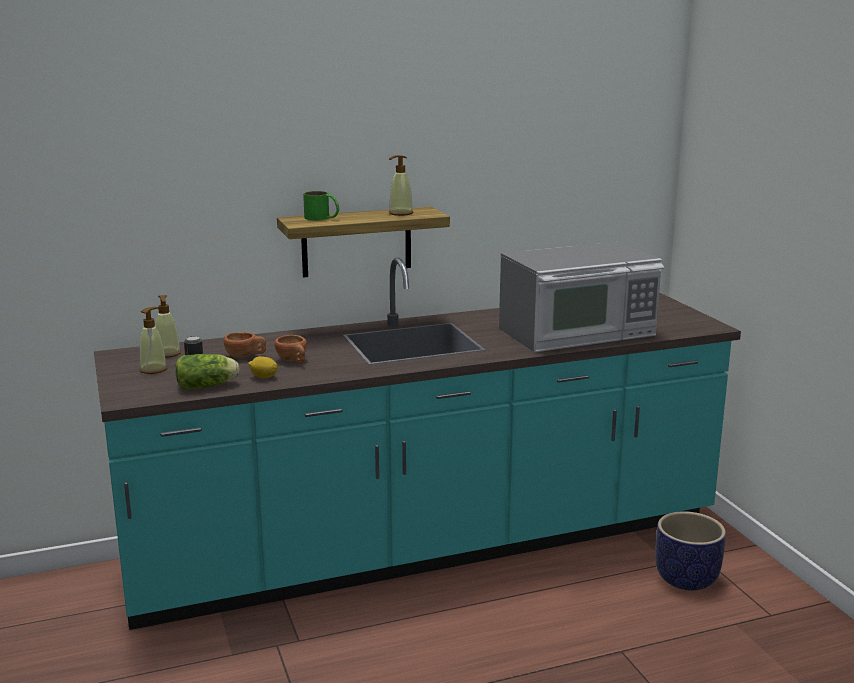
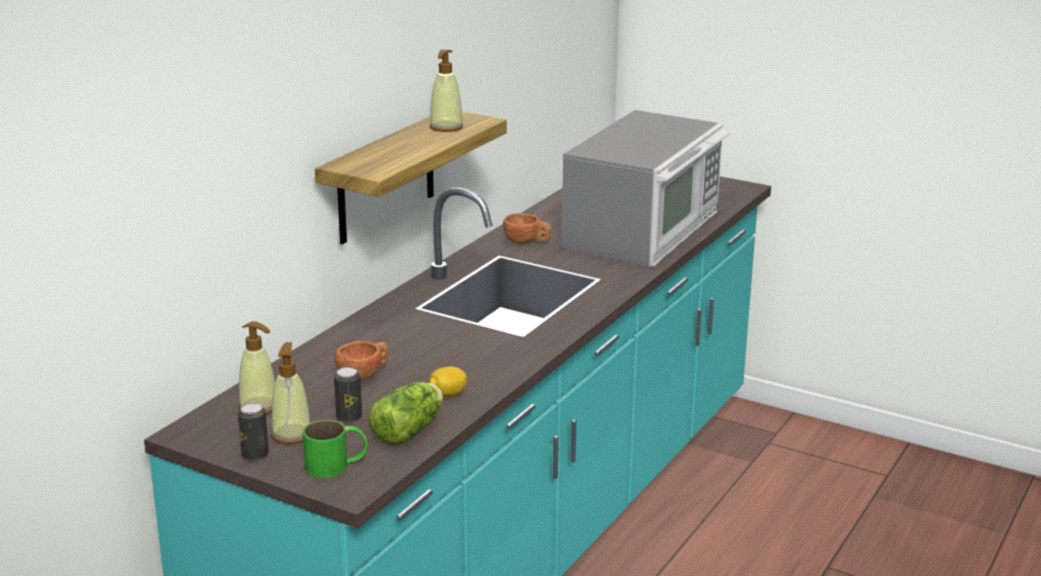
camera: 40 degrees left, 5 degrees up
(119, 372) = (255, 455): none -> can
(293, 361) = (435, 362): brown cup -> brown cup (527, 242)
(322, 218) = (378, 156): green mug -> green mug (337, 465)
(687, 579) = (787, 471): planter -> none

